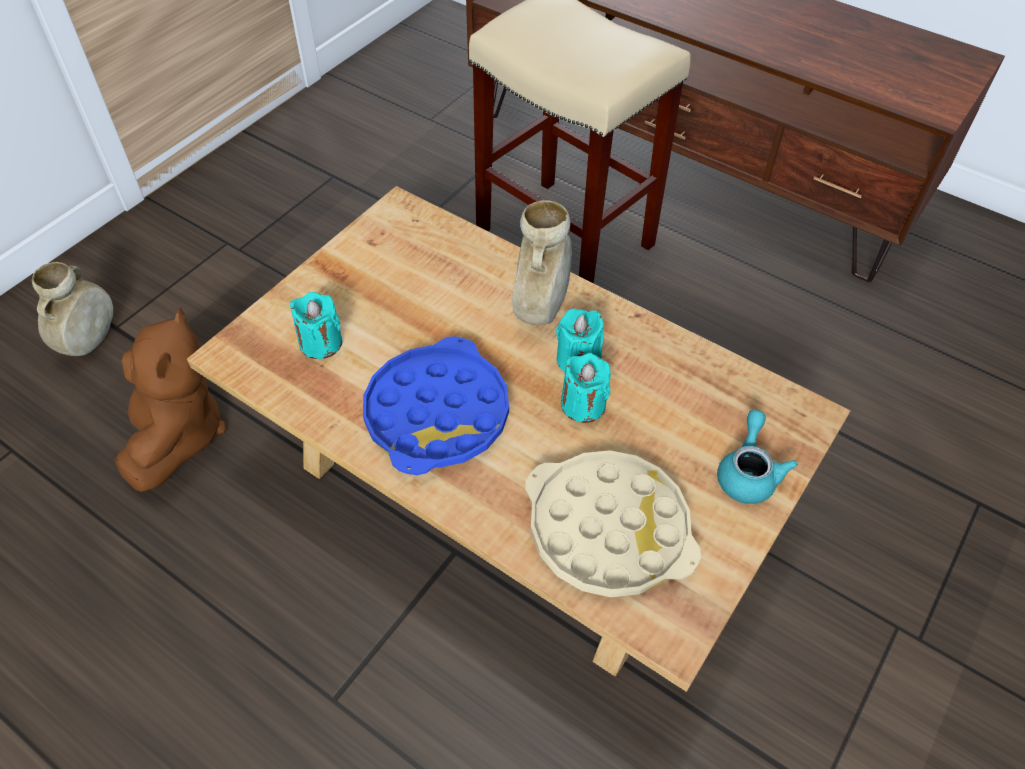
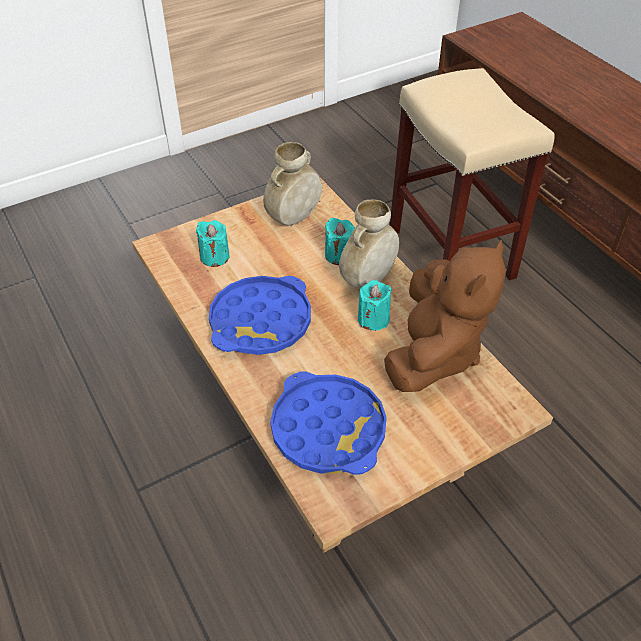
camera: 25 degrees right, 5 degrees down
(90, 342) = (109, 228): beige vase -> beige vase (293, 218)
(177, 435) = (129, 299): brown plush toy -> brown plush toy (434, 353)
(583, 404) = (359, 348): turquoise candle -> turquoise candle (339, 255)
(608, 529) = (328, 429): beige tray -> blue tray
(748, 473) = (448, 430): turquoise teapot -> none

